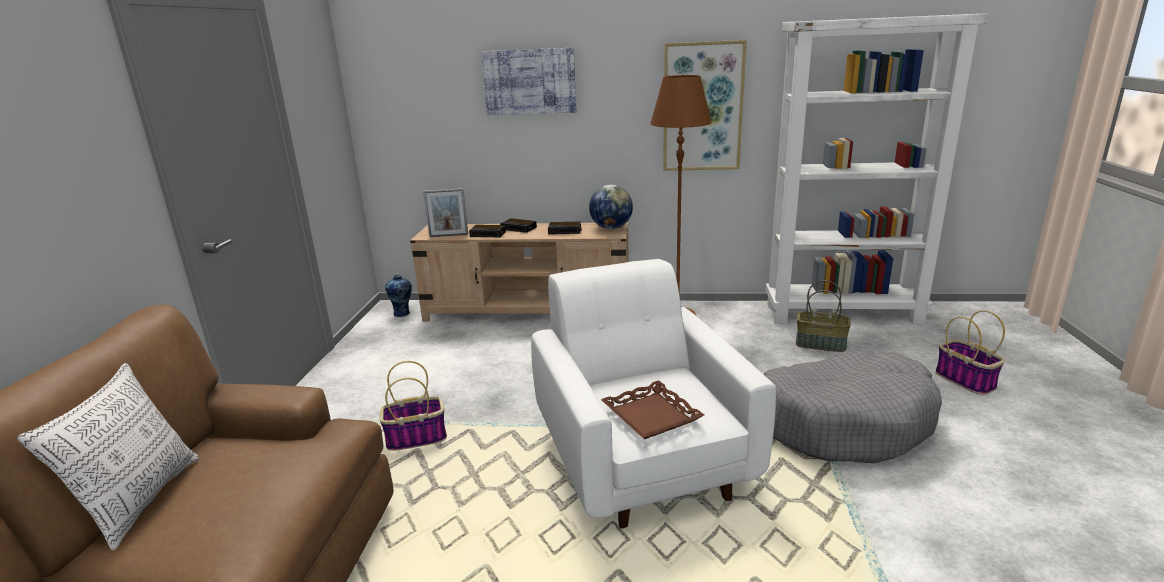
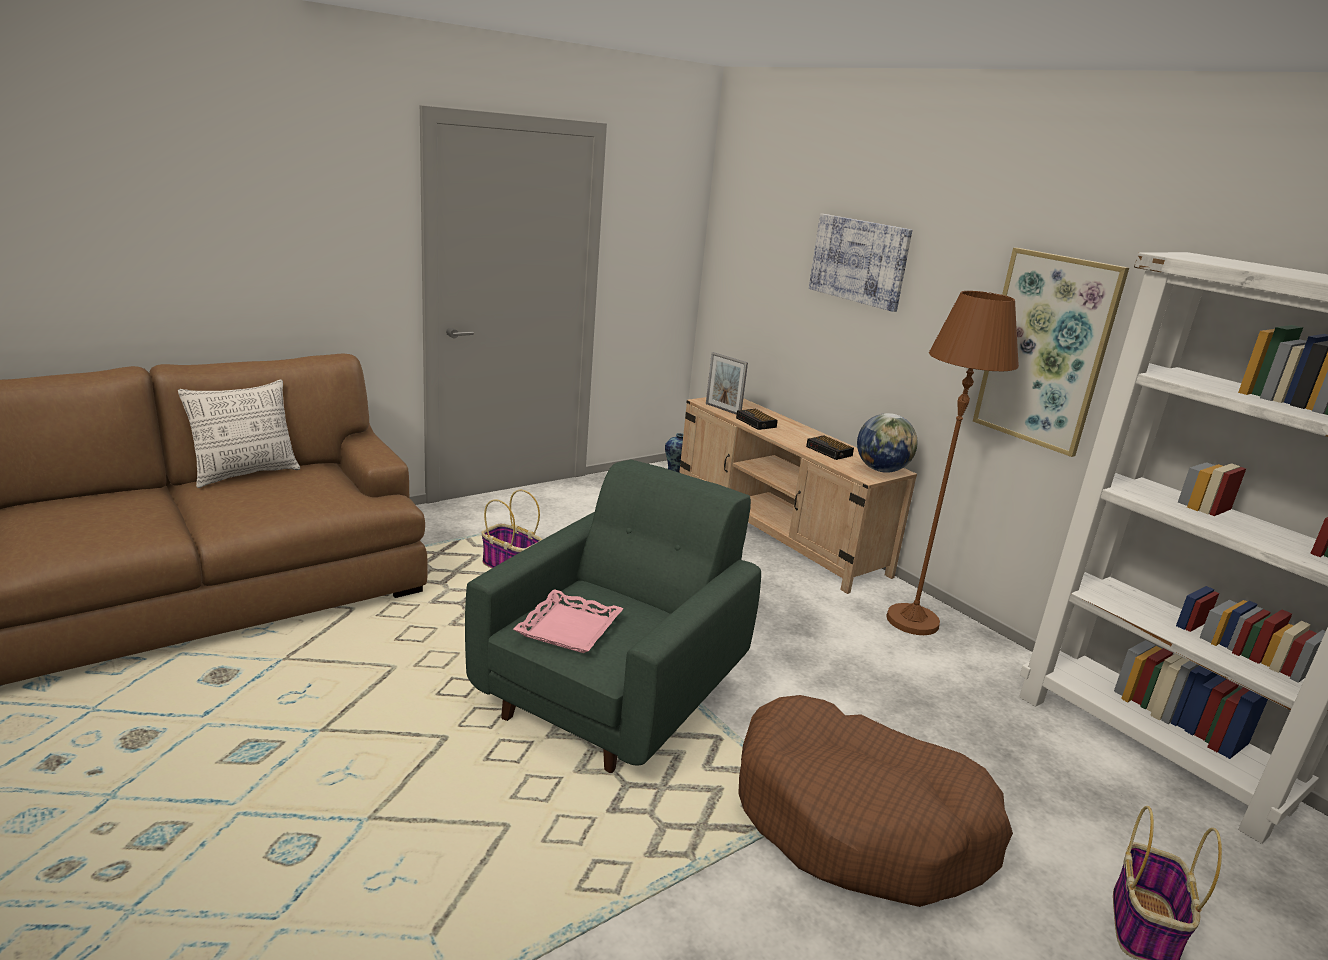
camera: 45 degrees right, 0 degrees up
(519, 228) = (795, 430): alarm clock -> none
(642, 459) = (614, 694): white armchair -> green armchair
(650, 416) = (568, 628): brown tray -> pink tray
(821, 344) = (1027, 751): basket -> none
(843, 422) = (860, 821): grey dog bed -> brown dog bed

